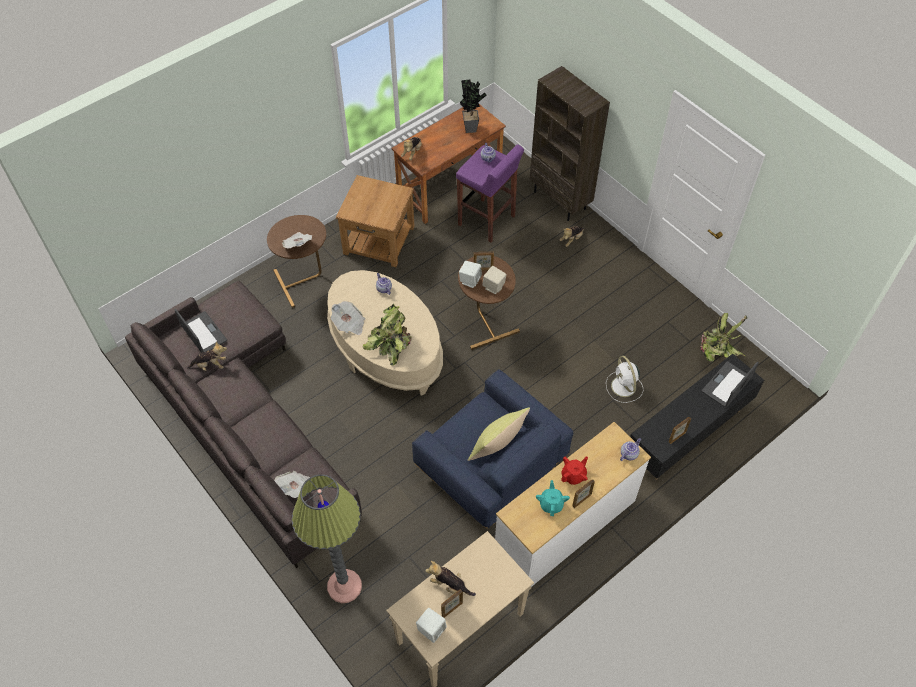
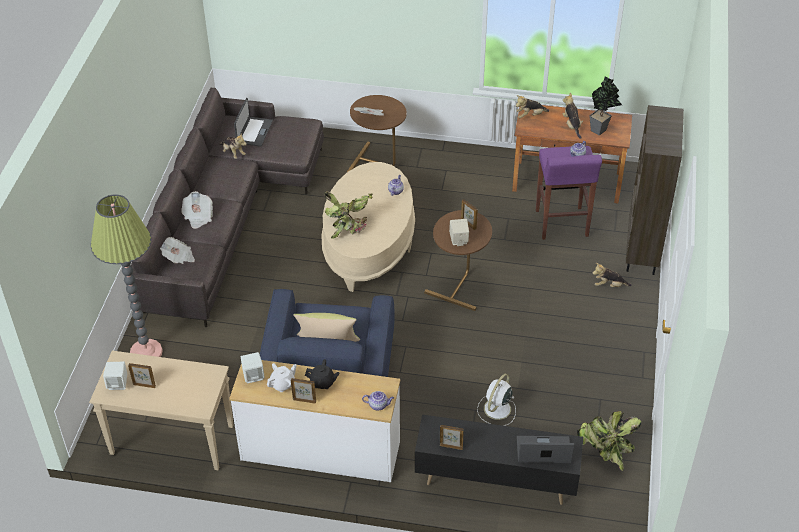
camera: 50 degrees right, 10 degrees down
(349, 324) = (342, 193): newspaper -> newspaper (198, 217)
(379, 240) = (464, 177): brown side table -> none
(450, 585) = (163, 372): plush toy -> plush toy (572, 125)
(470, 280) = (448, 223): white speaker -> white speaker (253, 376)
(551, 504) = (283, 384): turquoise teapot -> white teapot
(573, 475) = (322, 382): red teapot -> black teapot

